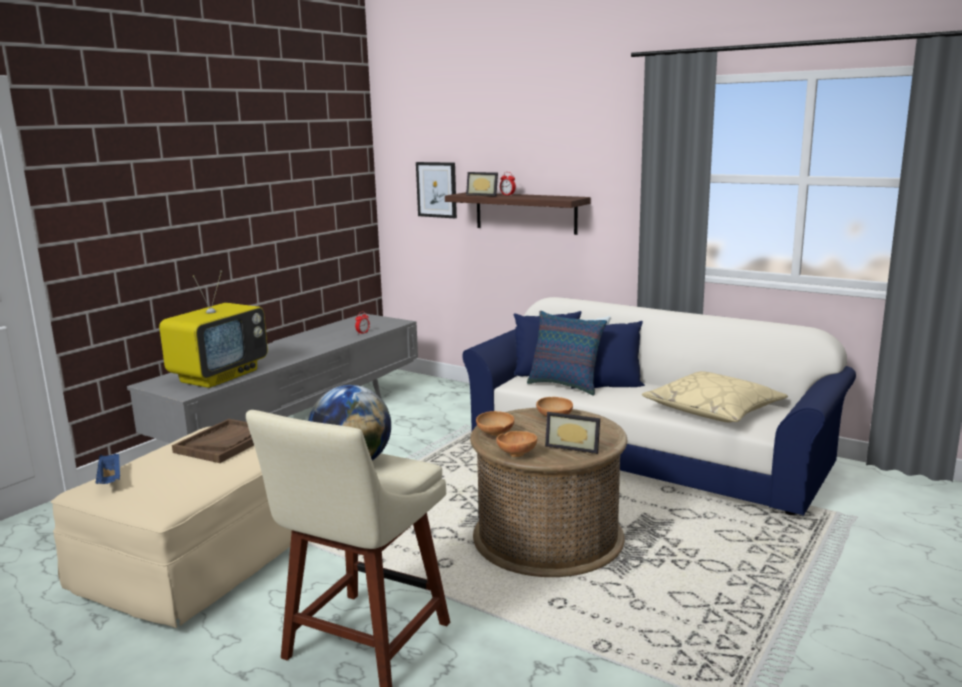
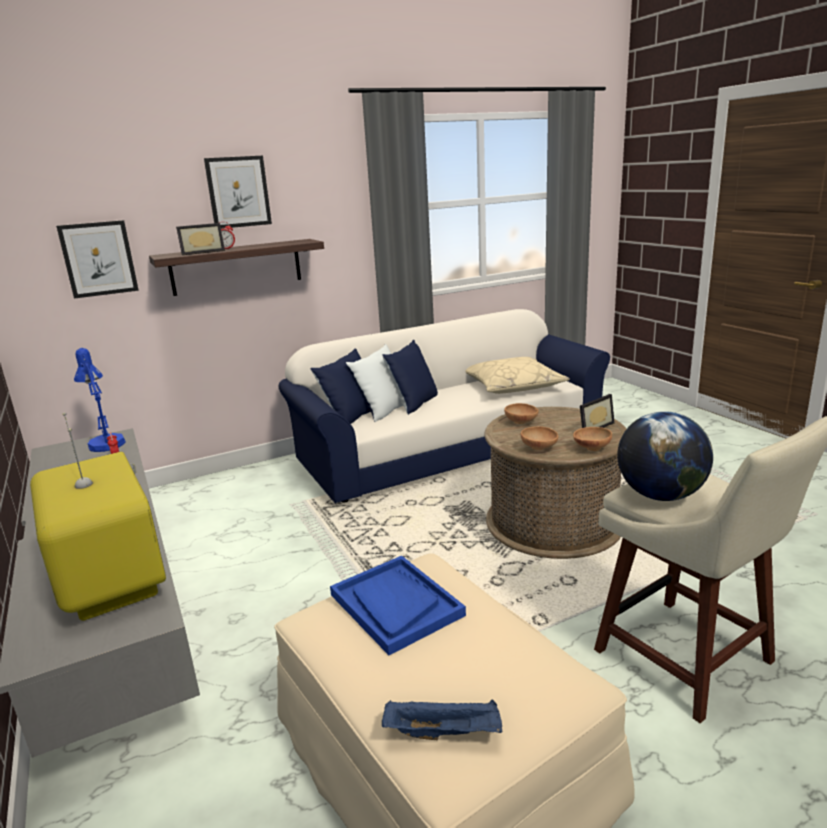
camera: 60 degrees left, 5 degrees up
(225, 443) = (395, 605): brown tray -> blue tray
(386, 323) = (106, 442): none -> blue table lamp
(535, 147) = (238, 192): none -> picture
(565, 386) = (400, 415): blue pillow -> none

